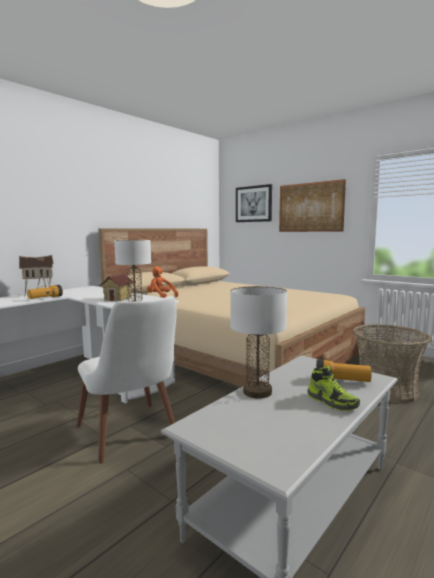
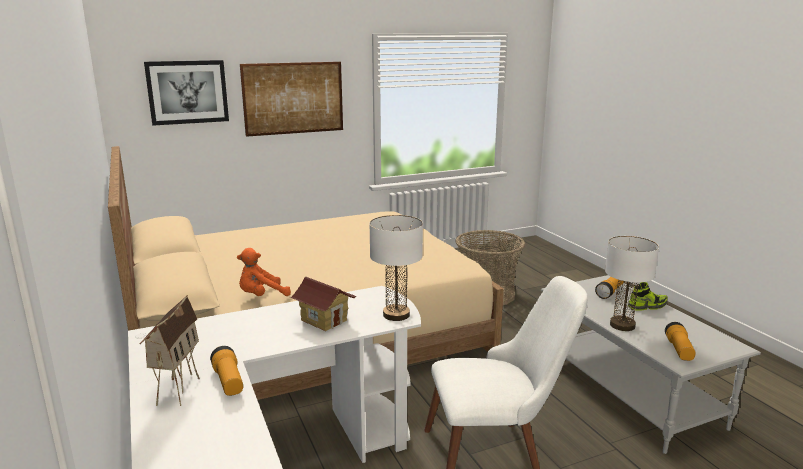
camera: 65 degrees left, 10 degrees up
(224, 425) = (679, 350): none -> flashlight

